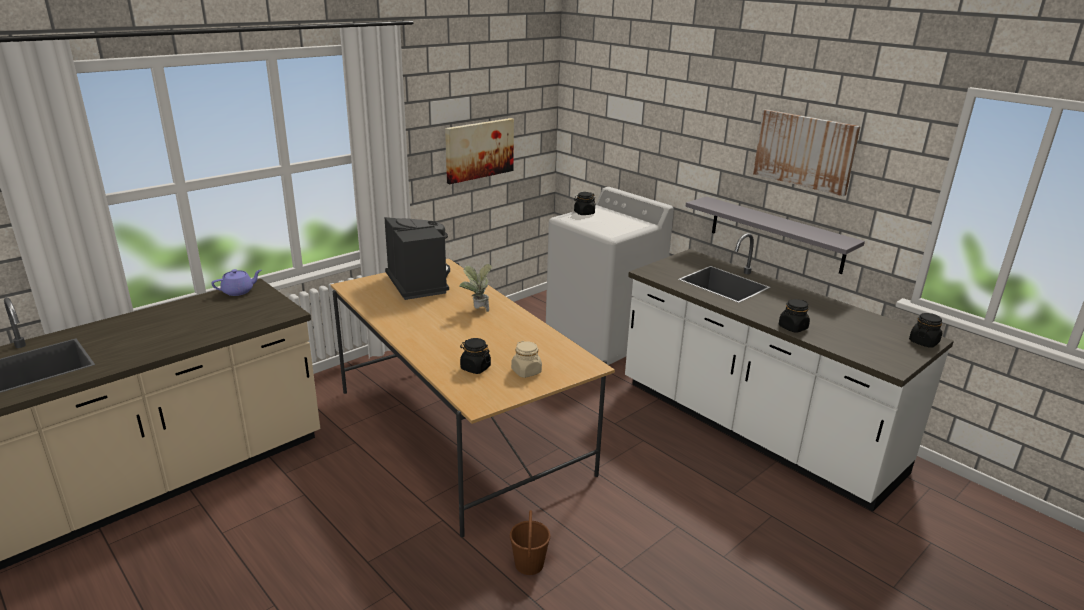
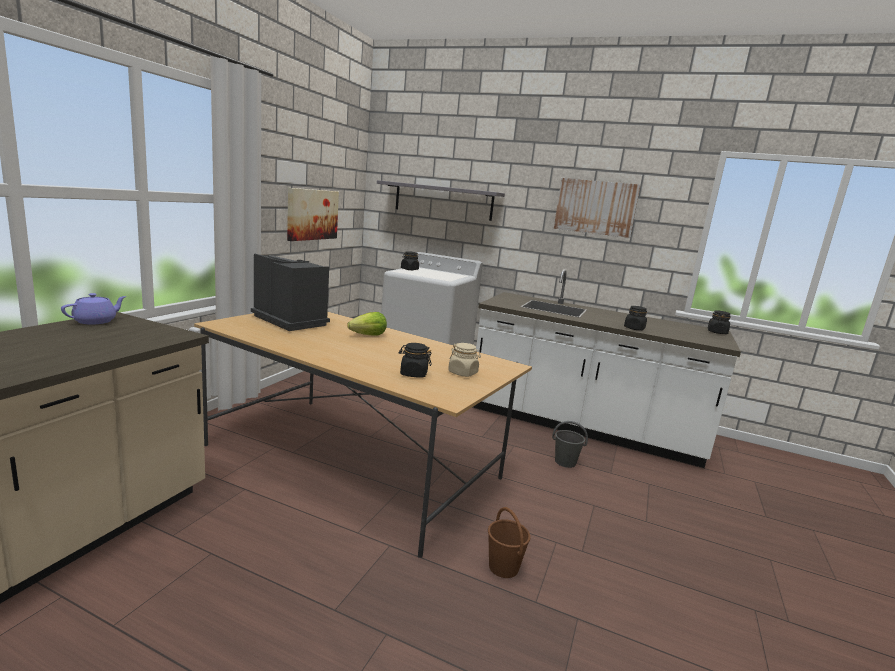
camera: 25 degrees left, 10 degrees down
(477, 310) = (368, 336): potted plant -> lettuce
(688, 470) = (565, 462): none -> grey bucket
(776, 234) = (572, 274): grey shelf -> grey shelf (443, 201)

